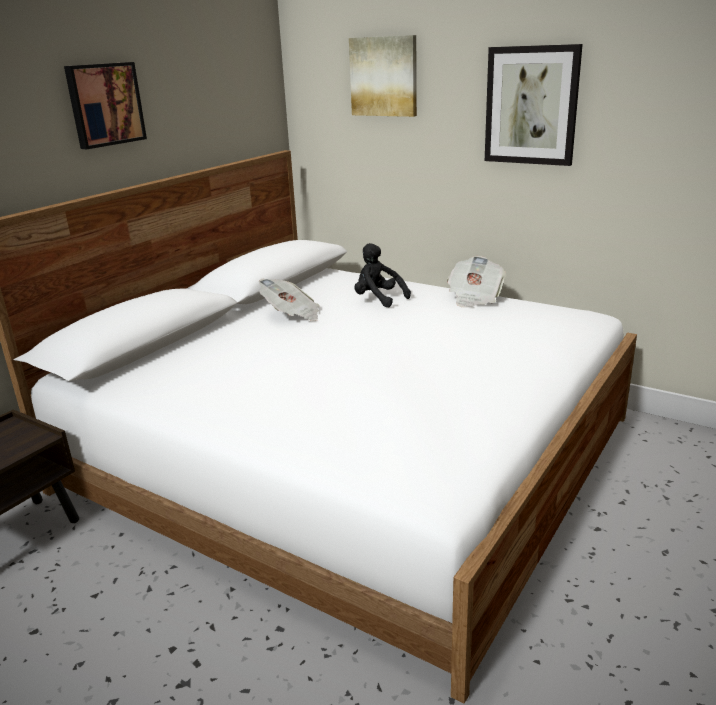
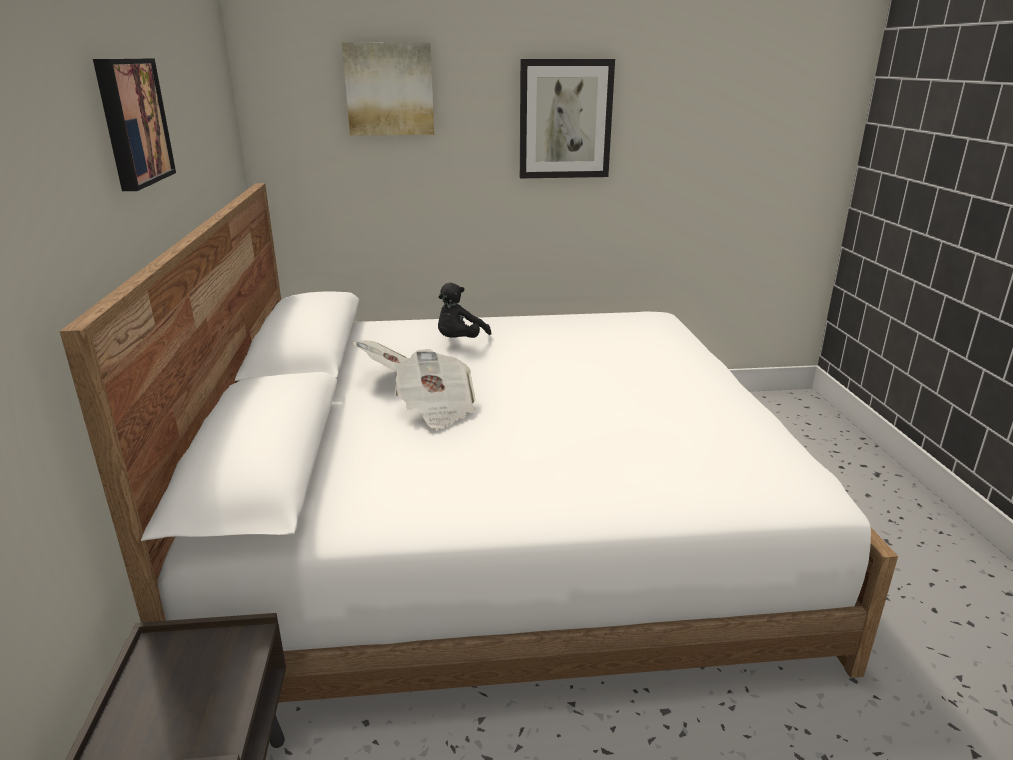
camera: 40 degrees left, 0 degrees up
(378, 299) = (459, 341): black plush toy -> black plush toy turned 60 degrees counterclockwise
(474, 297) = (545, 320): newspaper -> newspaper (436, 409)

